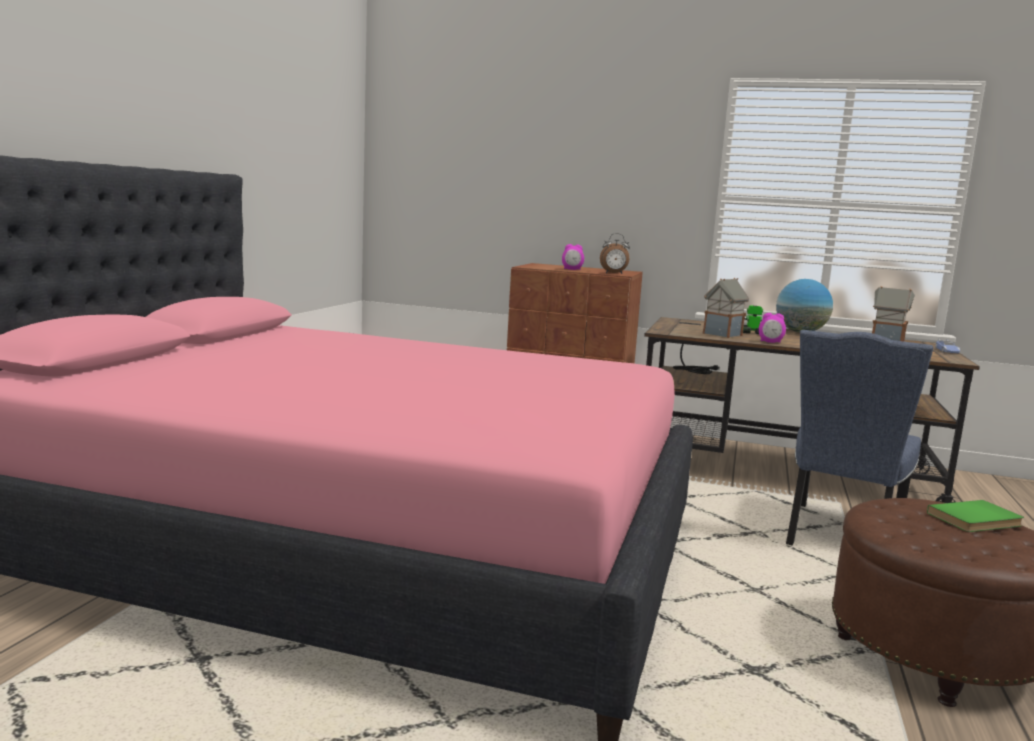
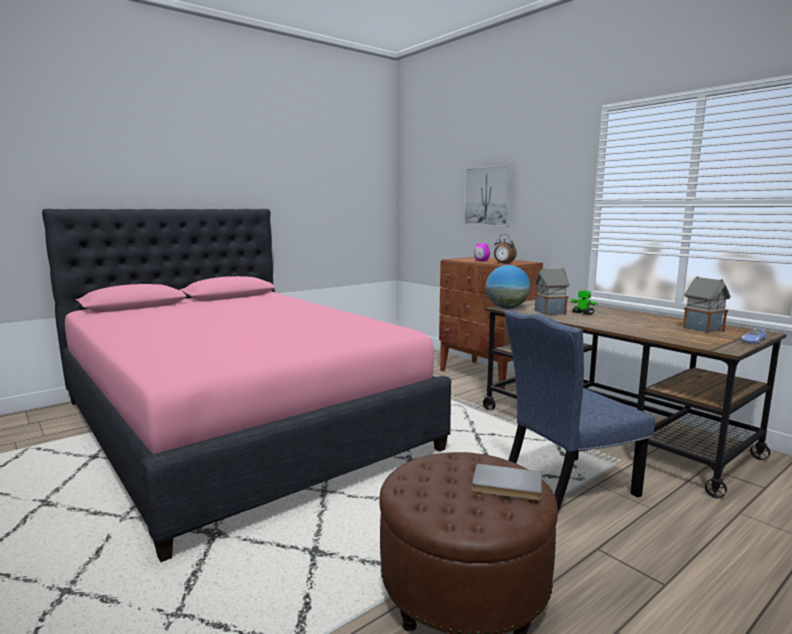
camera: 35 degrees right, 0 degrees up
(550, 178) = (488, 196): none -> picture
(770, 342) = (572, 321): alarm clock -> none
(800, 332) = (639, 315): globe -> globe (506, 308)
(977, 520) = (507, 486): green book -> grey book

